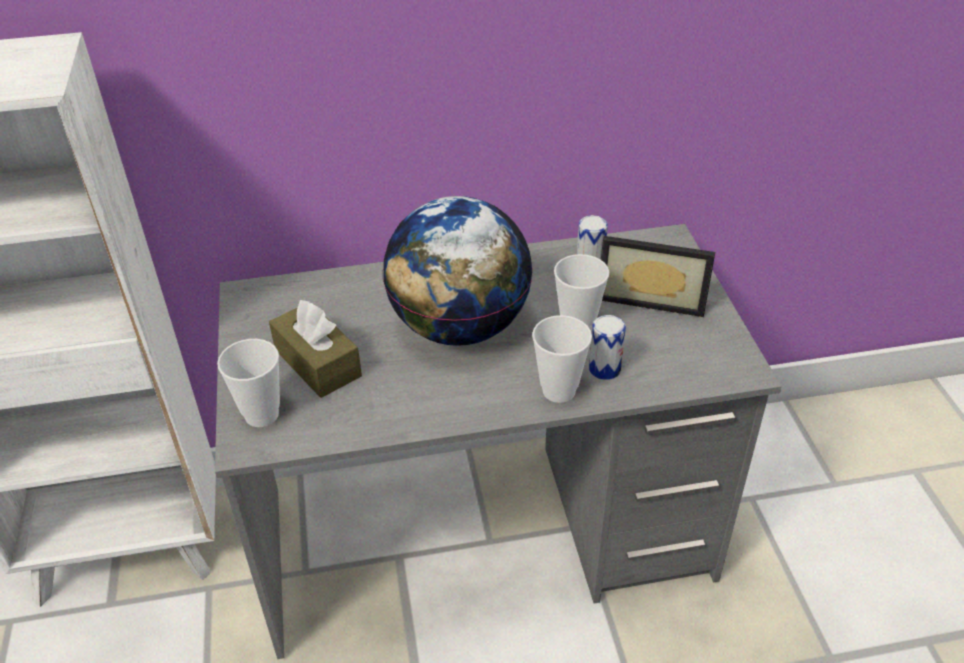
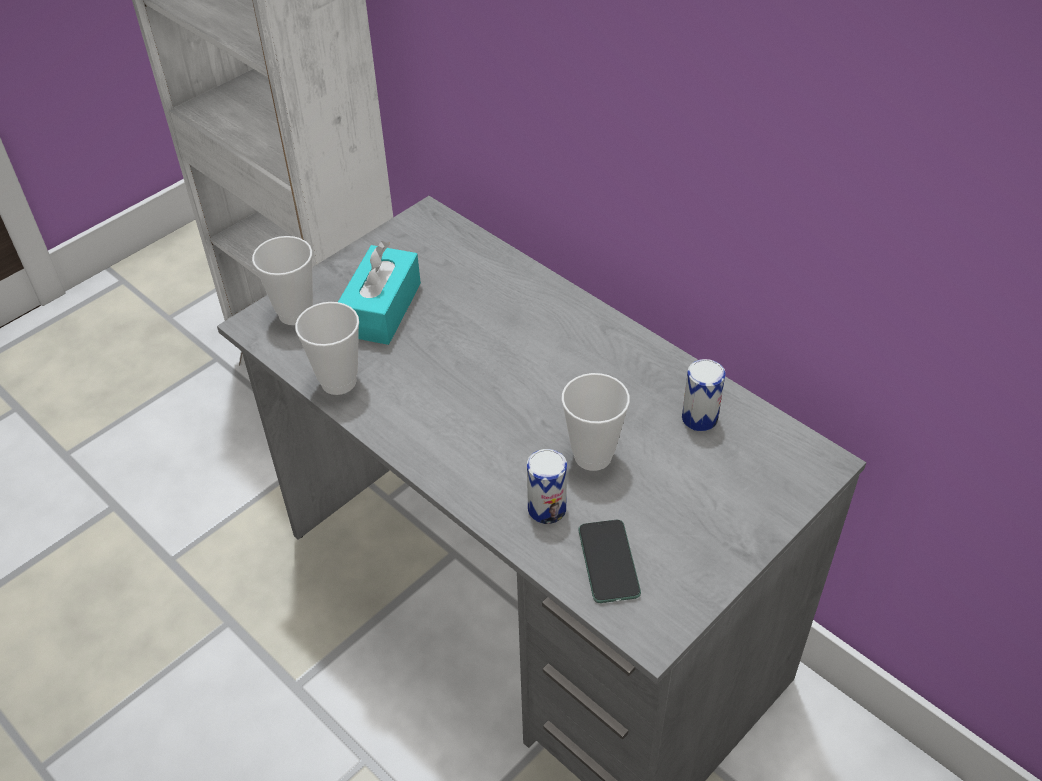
camera: 55 degrees right, 5 degrees up
(317, 363) = (382, 309): brown tissue box -> turquoise tissue box
(459, 327) = (510, 371): globe -> none
(559, 390) = (484, 488): cup -> cup (338, 382)
(651, 296) = (700, 493): picture frame -> none
(674, 362) = (608, 562): none -> phone

